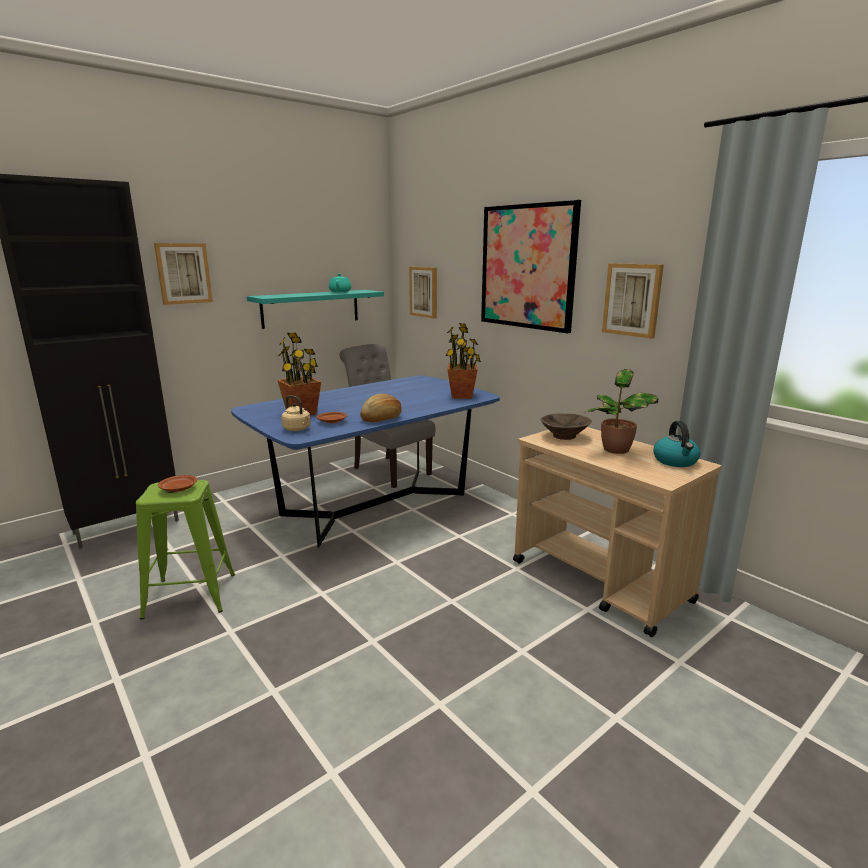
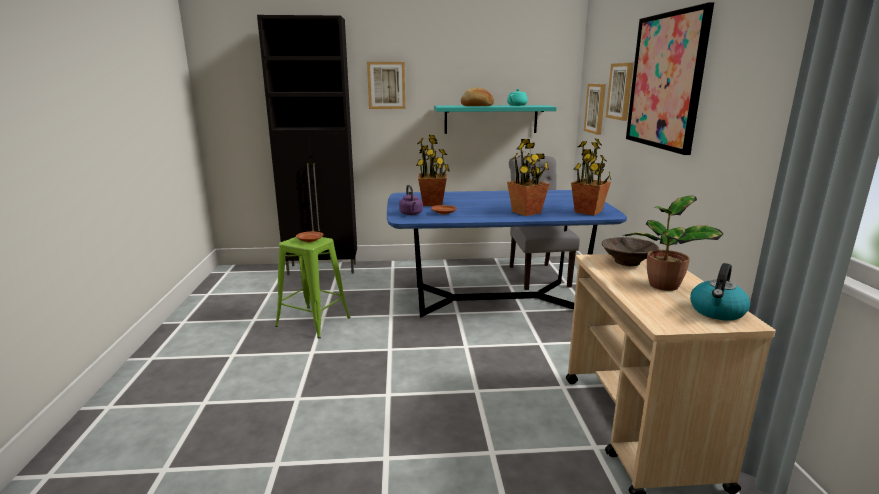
camera: 35 degrees right, 0 degrees up
(298, 429) = (411, 214): beige kettle -> purple kettle
(382, 418) = (485, 217): bread -> bread (477, 106)
(411, 406) = (526, 212): none -> potted plant
(632, 300) = (744, 118): picture -> picture (620, 91)

